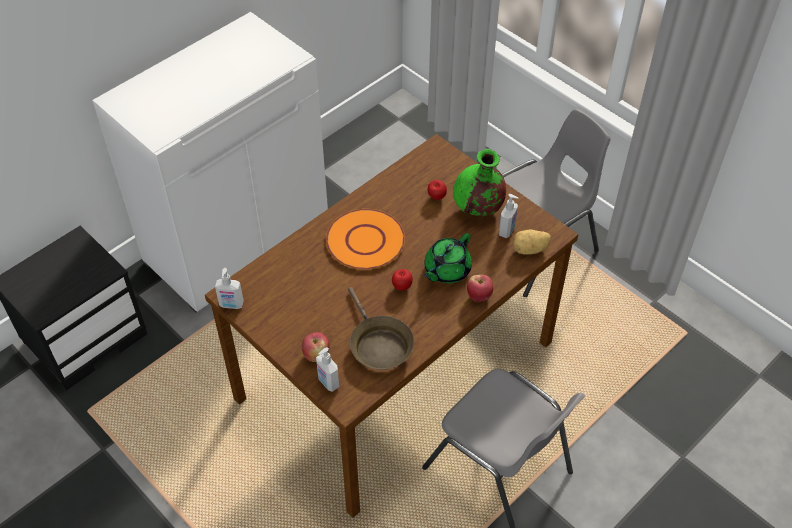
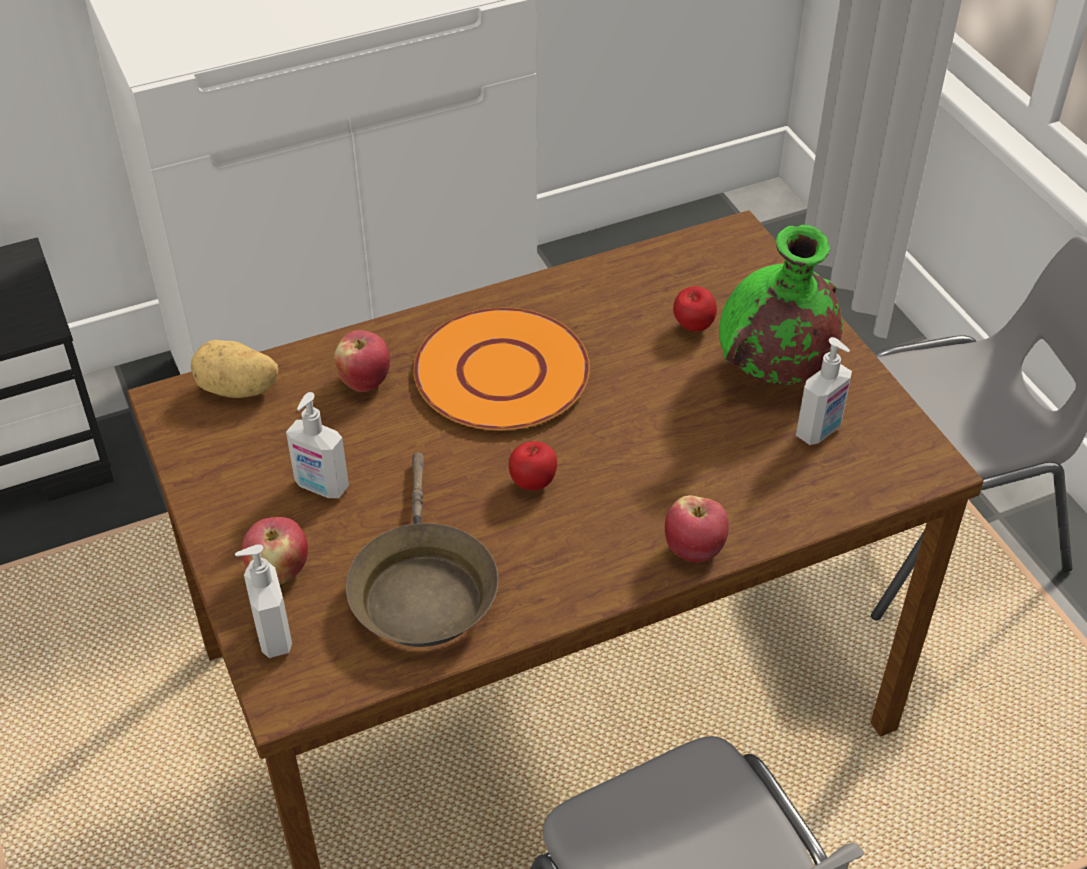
camera: 20 degrees right, 5 degrees down
(231, 305) = (166, 423): soap dispenser -> soap dispenser (321, 487)
(308, 261) = (364, 382): none -> apple
(446, 270) = (646, 476): green teapot -> none
(530, 250) = (855, 484): potato -> potato (237, 390)

